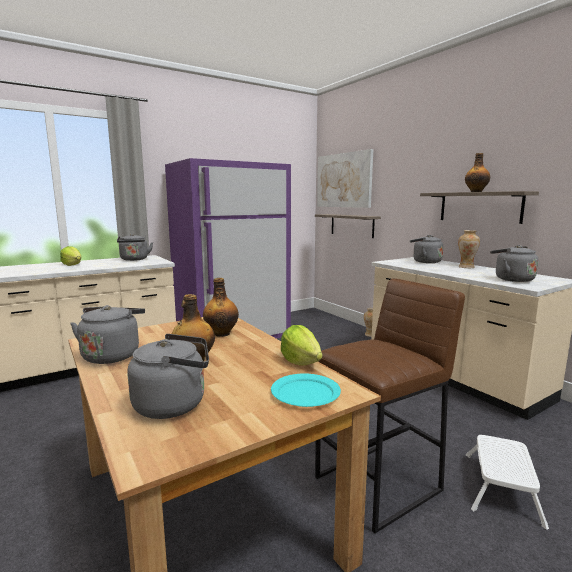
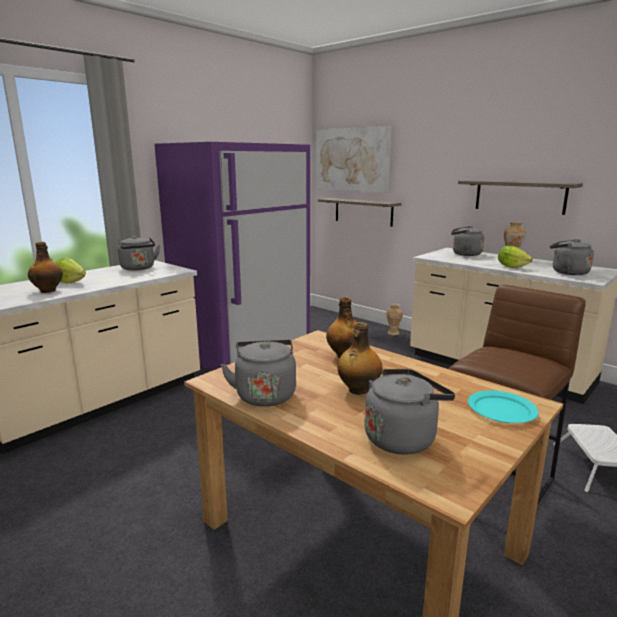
camera: 15 degrees left, 5 degrees up
(301, 361) = (459, 378): lettuce -> lettuce (512, 267)
(476, 192) = (520, 181): bottle -> bottle (48, 290)

